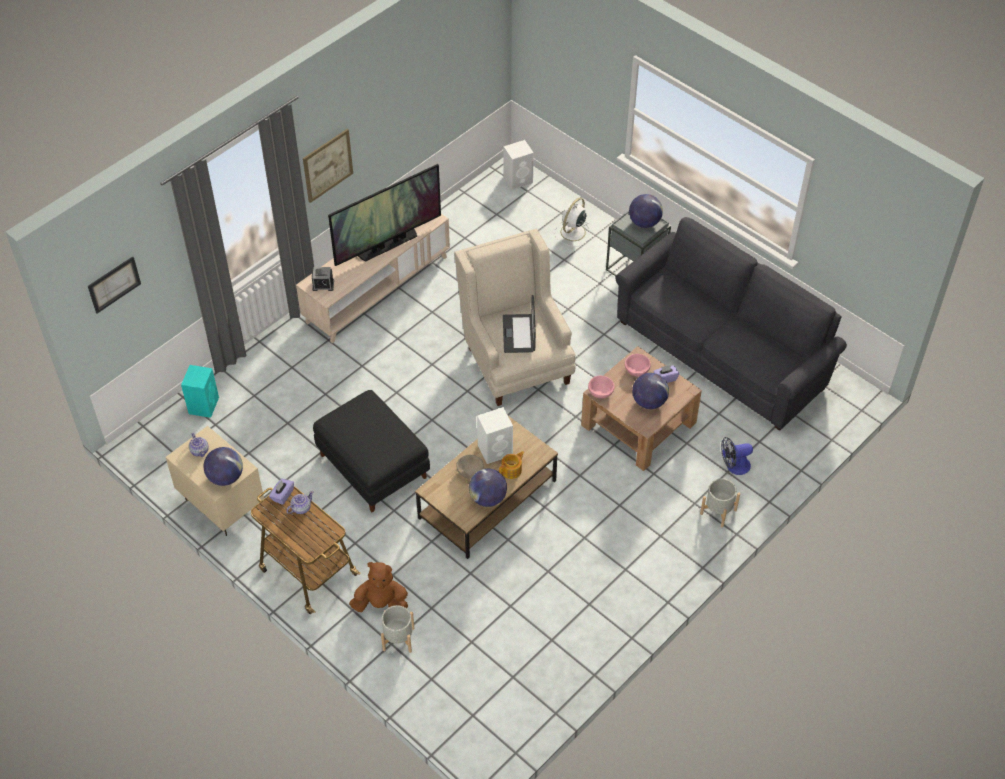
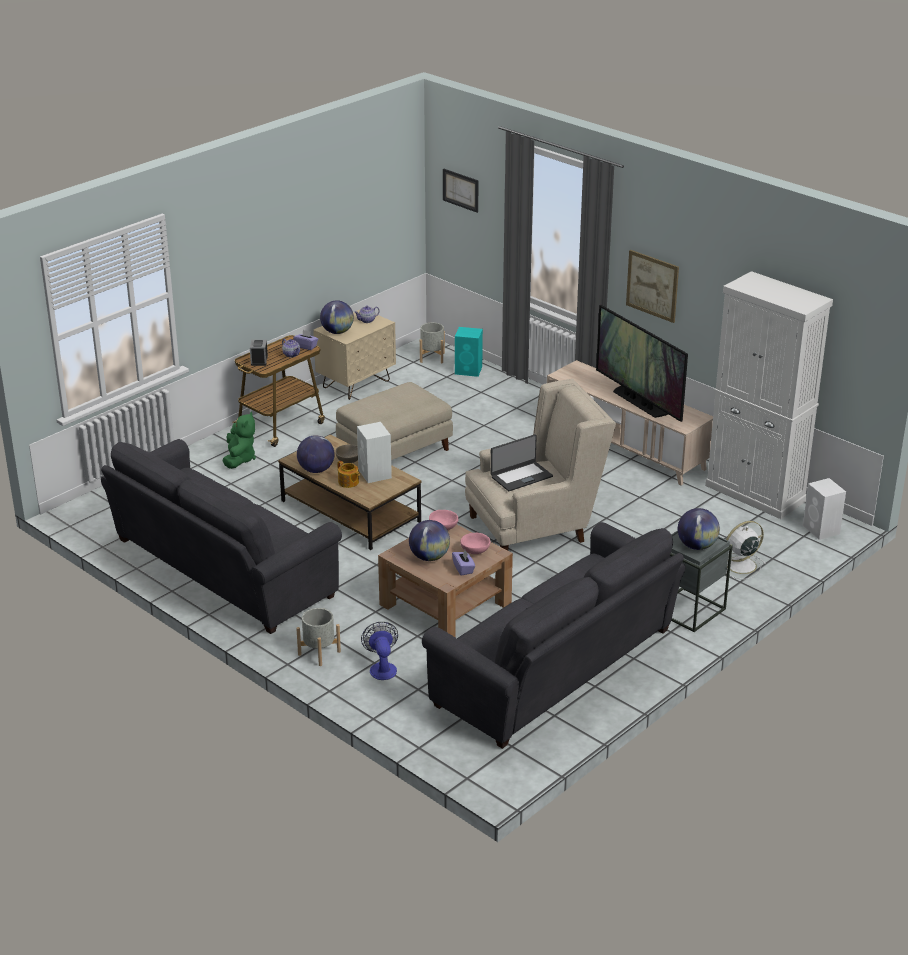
camera: 90 degrees right, 20 degrees down
(323, 285) = (577, 372): alarm clock -> alarm clock (259, 360)
(372, 466) = (395, 451): black ottoman -> beige ottoman
(381, 604) = (239, 459): brown plush toy -> green plush toy
(398, 638) = (202, 468): grey planter -> grey planter (432, 357)
(461, 211) = (755, 493): none -> white cabinet
(519, 334) = (521, 476): laptop -> laptop turned 150 degrees clockwise
(572, 233) = (740, 566): white fan -> white fan turned 60 degrees counterclockwise
(595, 601) = (219, 570): none -> grey sofa

